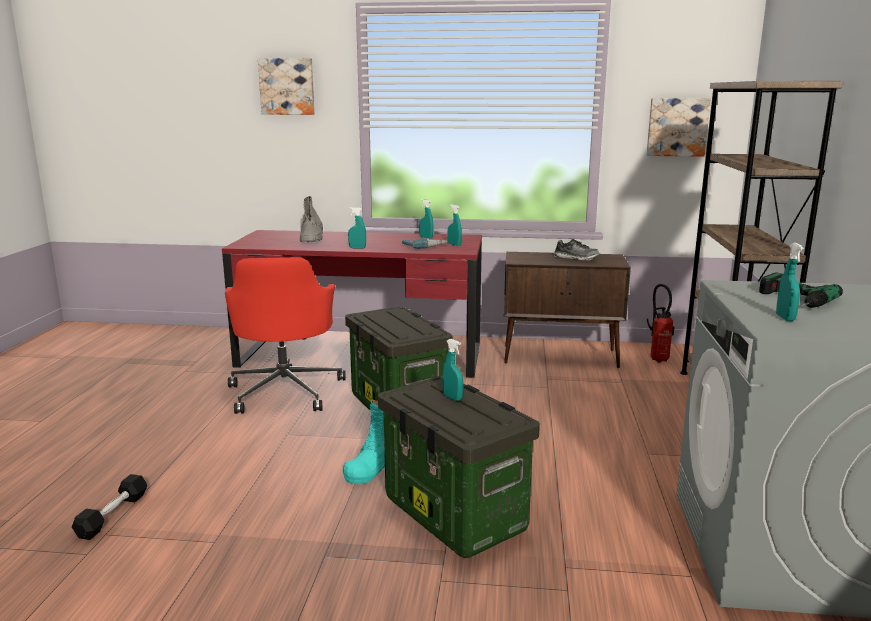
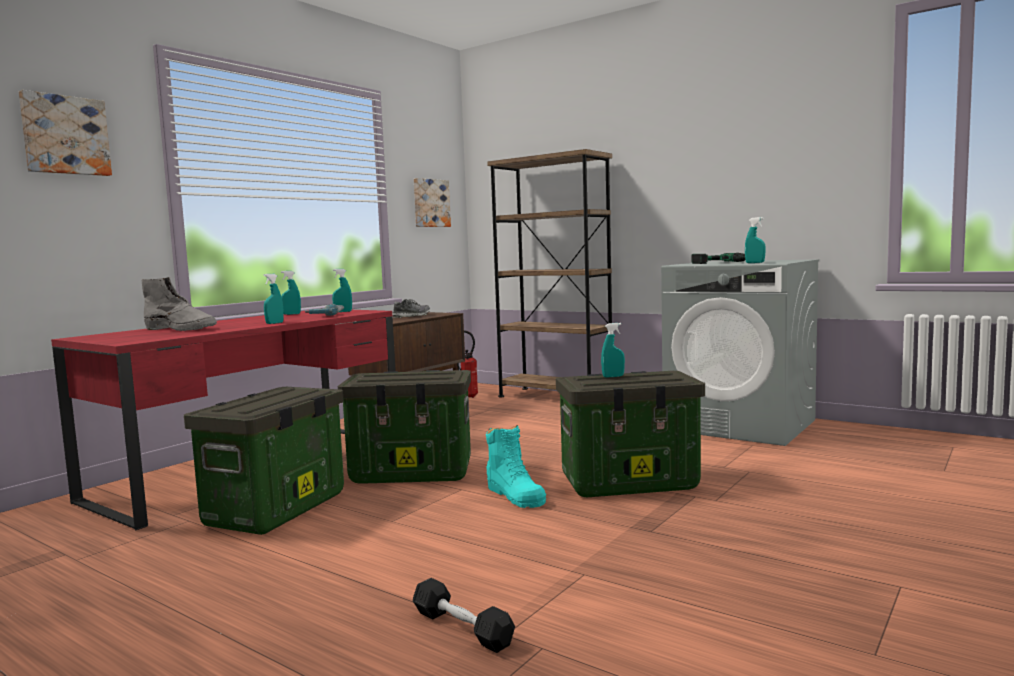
camera: 60 degrees left, 10 degrees down
(286, 390) = (276, 510): red office chair -> storage box

